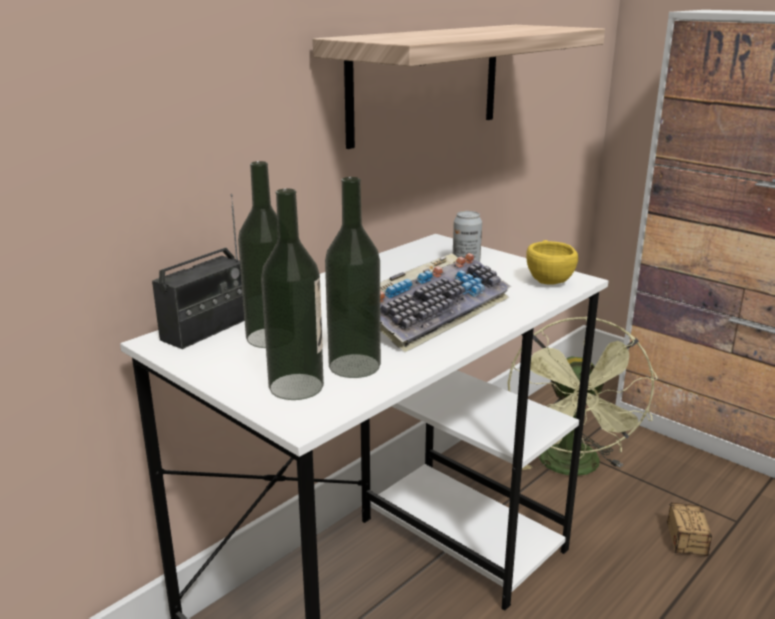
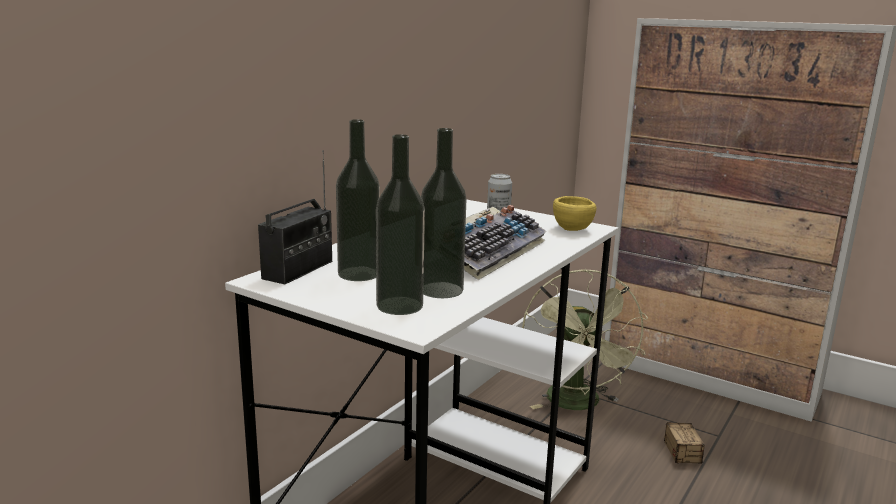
camera: 10 degrees left, 5 degrees down
(426, 82) = (454, 69): shelf -> none

